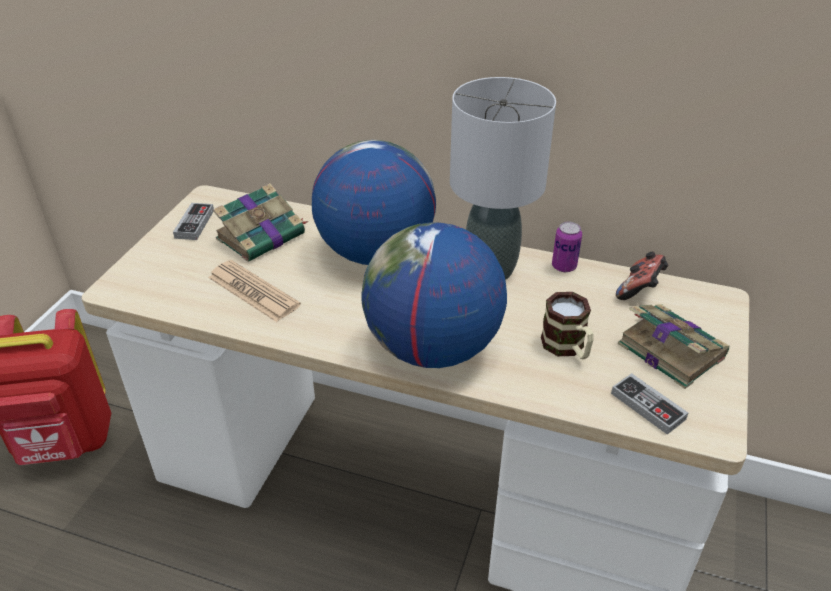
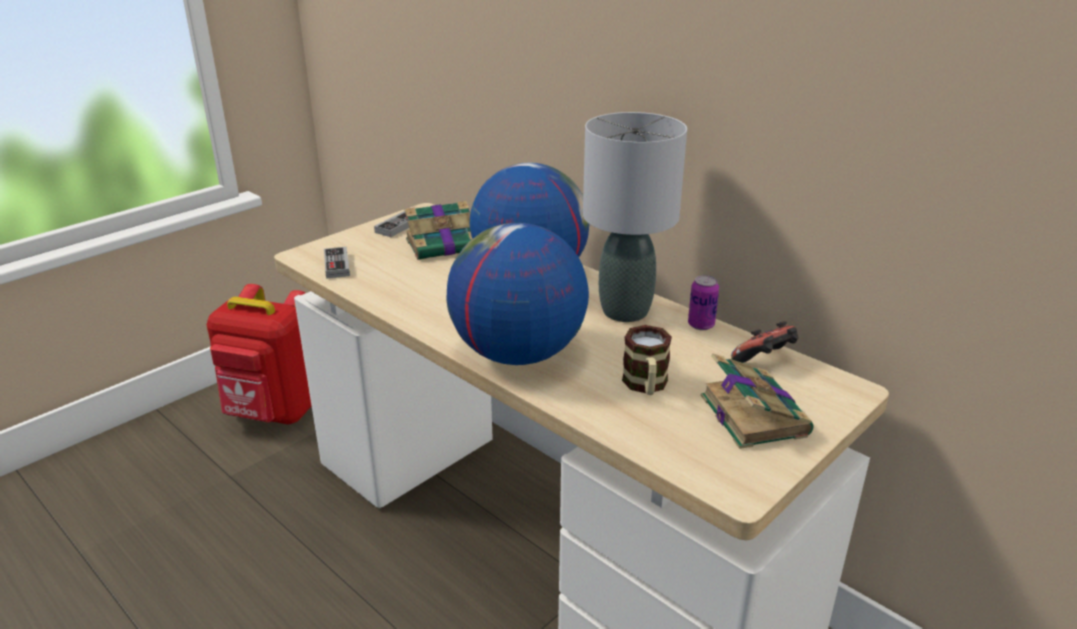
camera: 25 degrees right, 10 degrees down
(253, 291) = (403, 280): newspaper -> none
(647, 406) = (686, 451): game controller -> game controller (337, 265)

